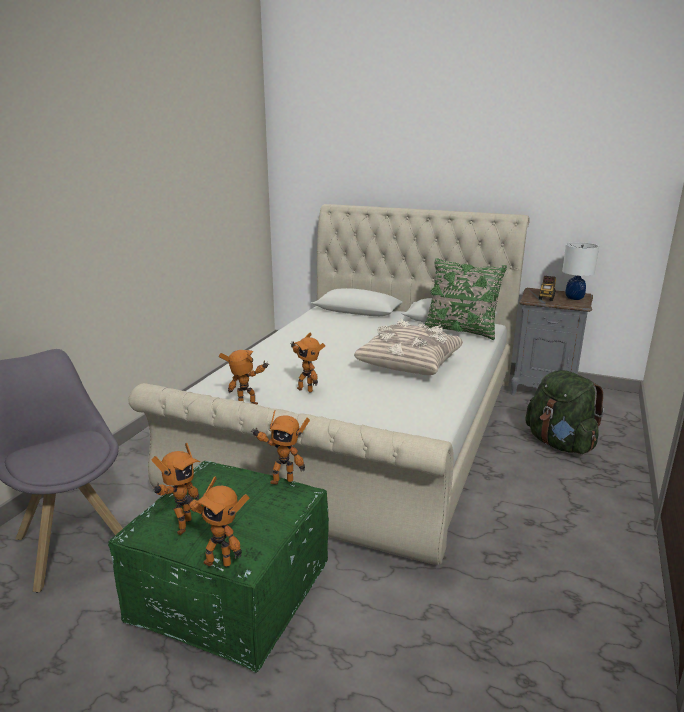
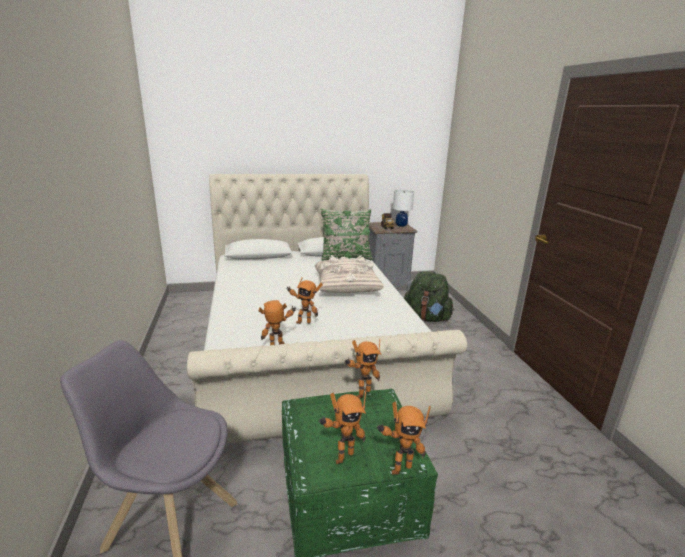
camera: 35 degrees left, 0 degrees up
(180, 526) = (342, 456): toy robot -> toy robot turned 75 degrees clockwise

